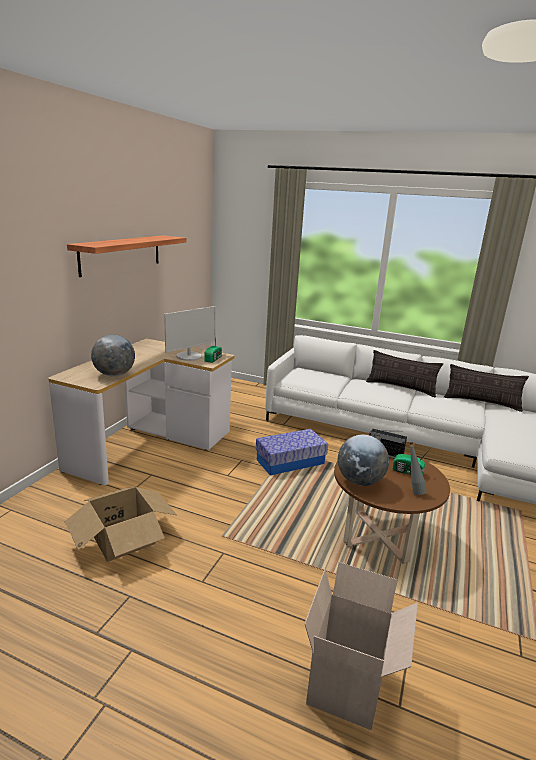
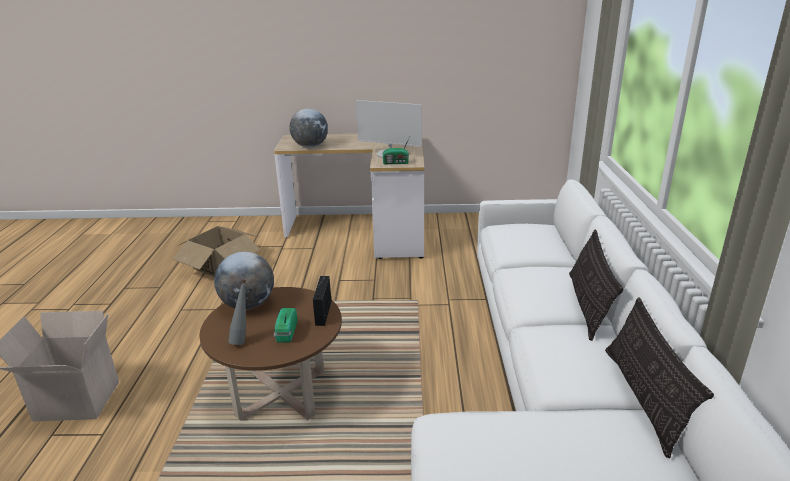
camera: 70 degrees right, 5 degrees up
(121, 254) = (388, 37): shelf -> none
(290, 462) = (396, 307): storage box -> none

